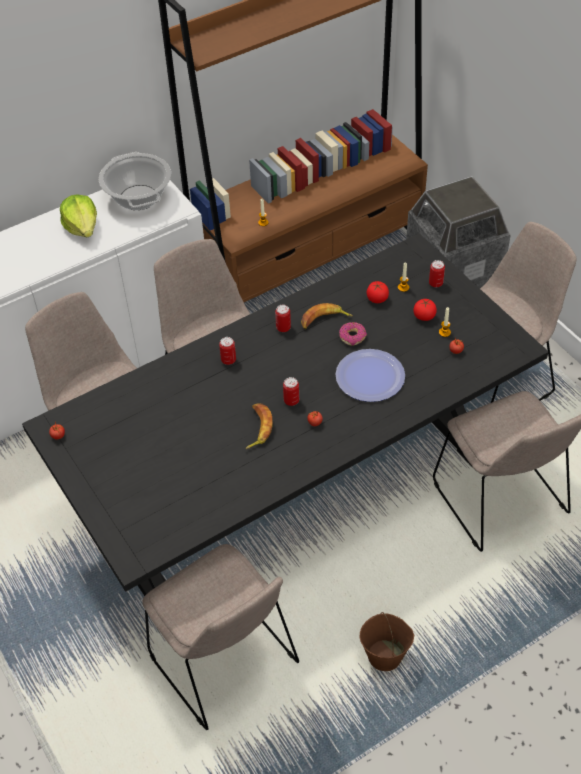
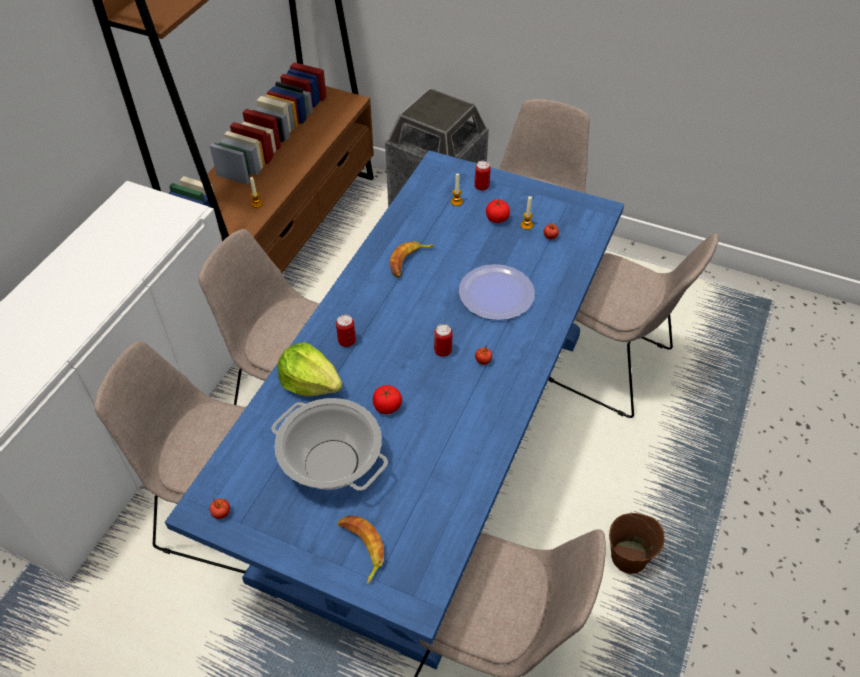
camera: 35 degrees left, 0 degrees up
(82, 227) = (87, 273): lettuce -> lettuce (310, 382)
(139, 198) = (130, 218): cooking pot -> cooking pot (332, 463)
(257, 428) = (432, 393): banana -> banana (361, 548)
(283, 328) = (376, 286): can -> none
(294, 486) = (429, 445): black dining table -> blue dining table
(352, 337) = (449, 265): donut -> none
(377, 299) = (441, 221): tomato -> tomato (387, 407)

